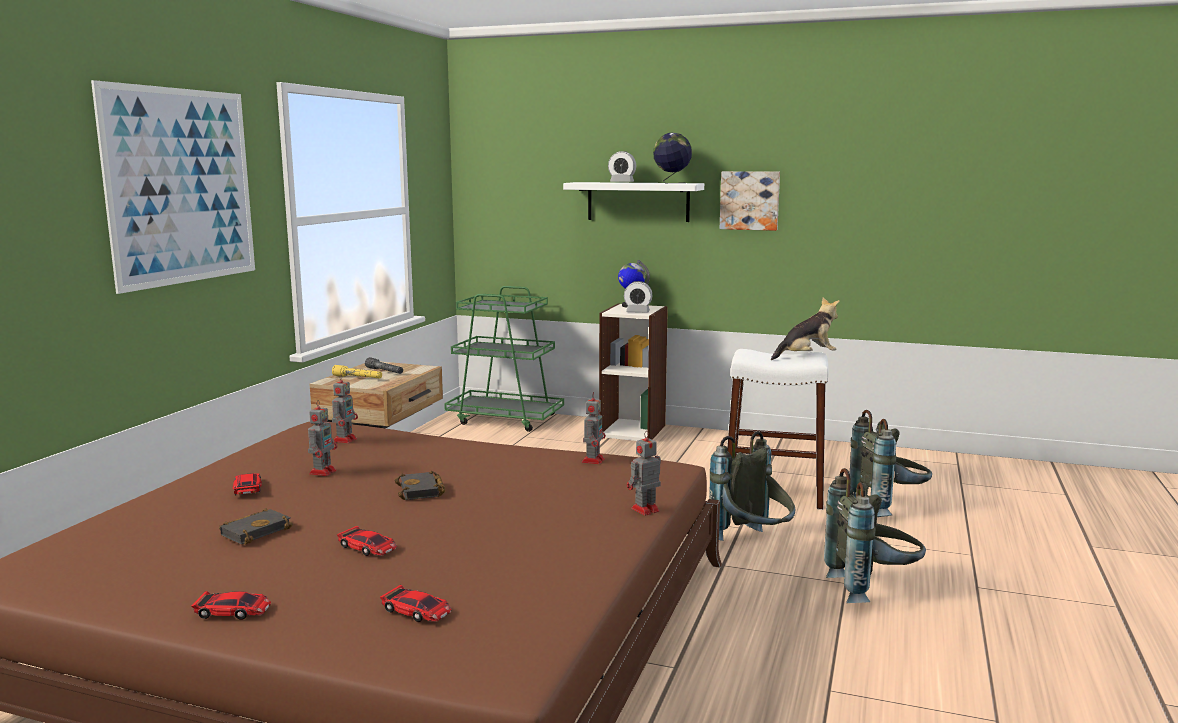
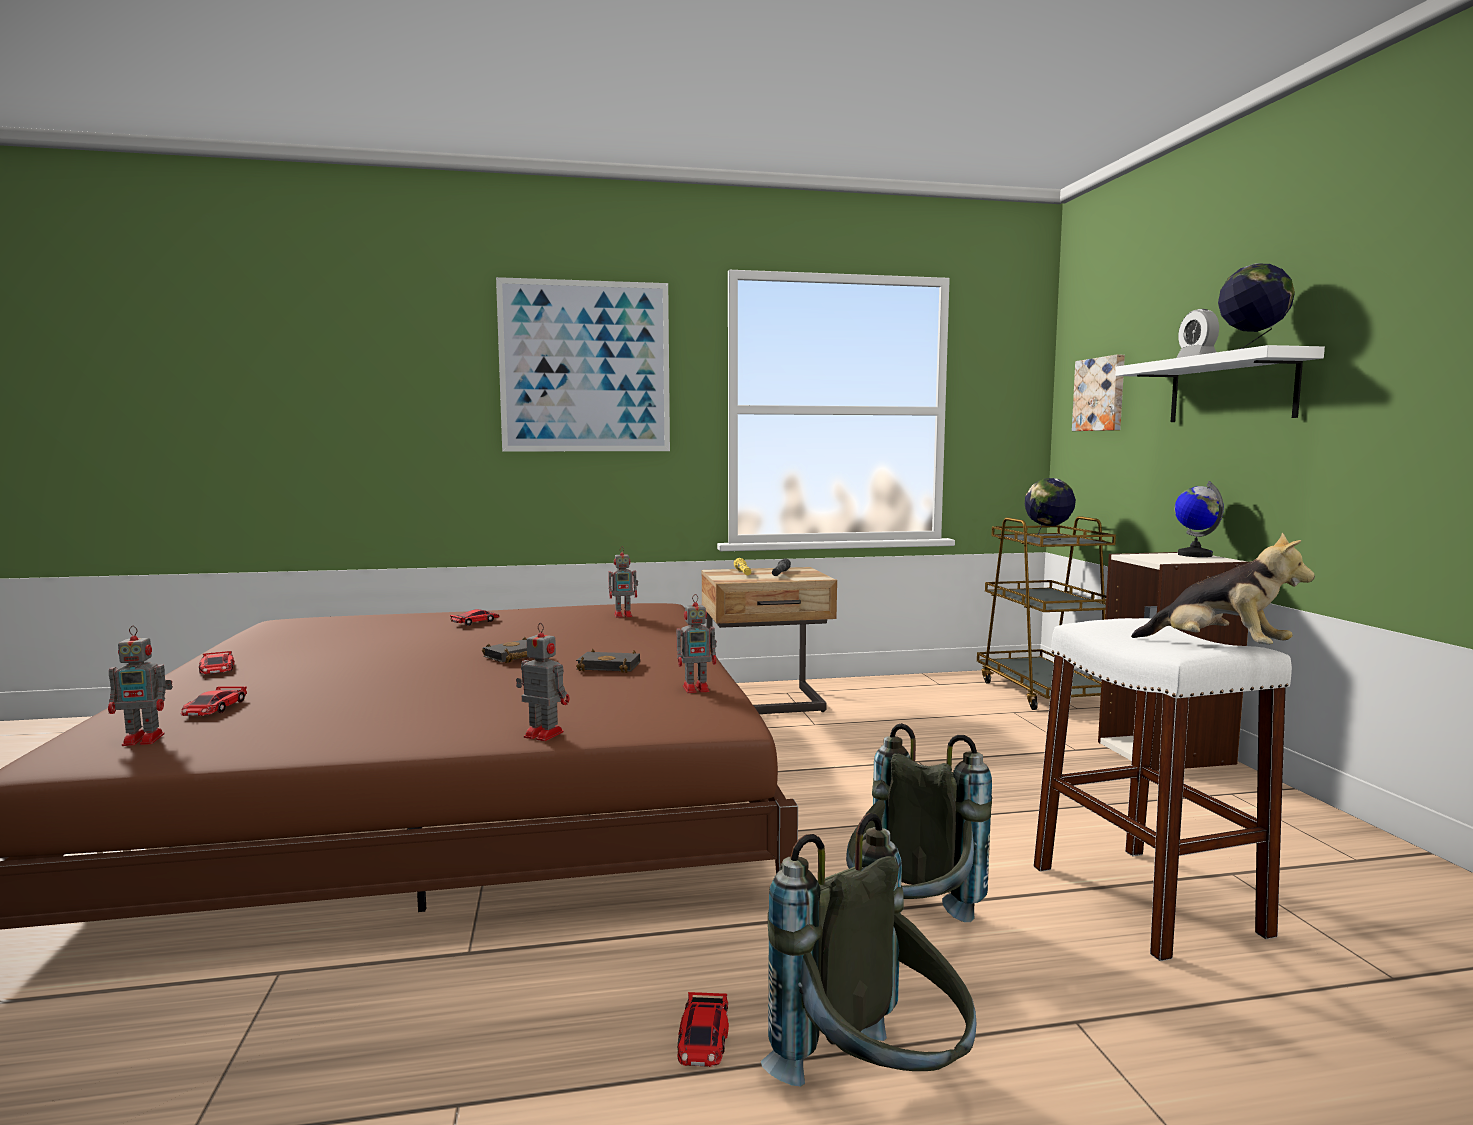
camera: 60 degrees right, 5 degrees down
(256, 530) = (383, 641): black book -> black book (611, 666)
(323, 471) = (534, 627): toy robot -> toy robot (145, 739)
(368, 547) = (355, 669): toy car -> toy car (703, 1037)
(503, 306) = (1048, 539): none -> globe
(505, 419) = (1043, 692): green cart -> brown cart
(637, 312) = (1164, 559): alarm clock -> none
(750, 200) = (1398, 369): picture -> picture (1101, 394)
(889, 508) = (1316, 1041): grey backpack -> none

